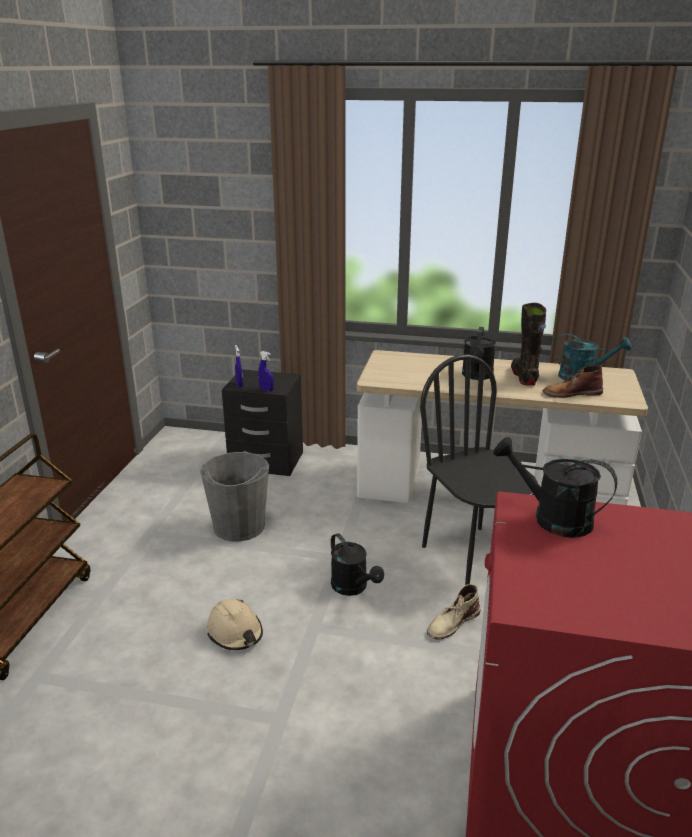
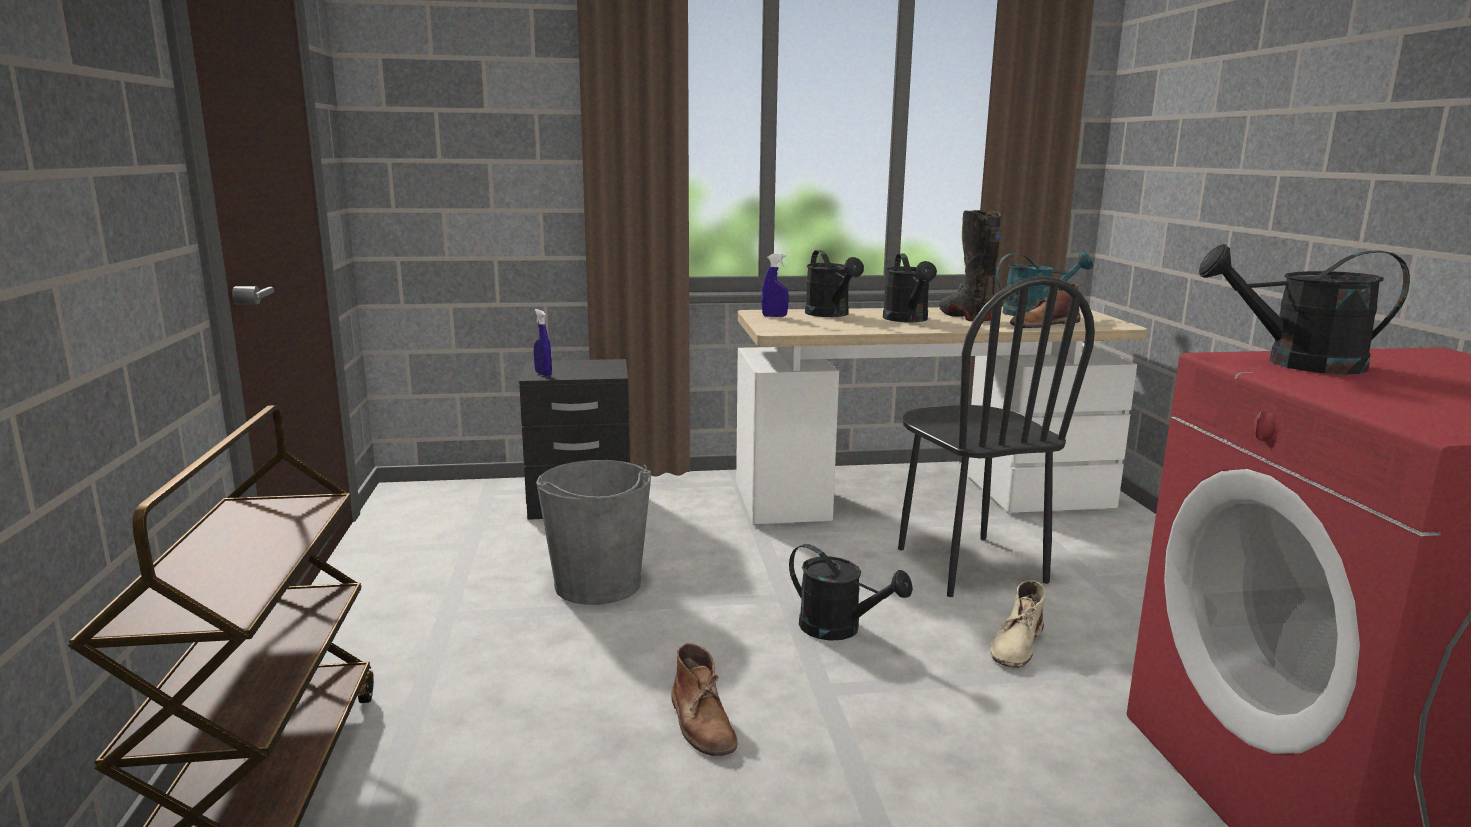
camera: 20 degrees left, 10 degrees down
(235, 632) = (702, 723): beige hard hat -> brown boot
(266, 390) = (592, 375): blue spray bottle -> blue spray bottle (774, 316)
(430, 363) = (831, 314): none -> black watering can
(472, 556) = (969, 565): black chair -> black chair turned 150 degrees counterclockwise

